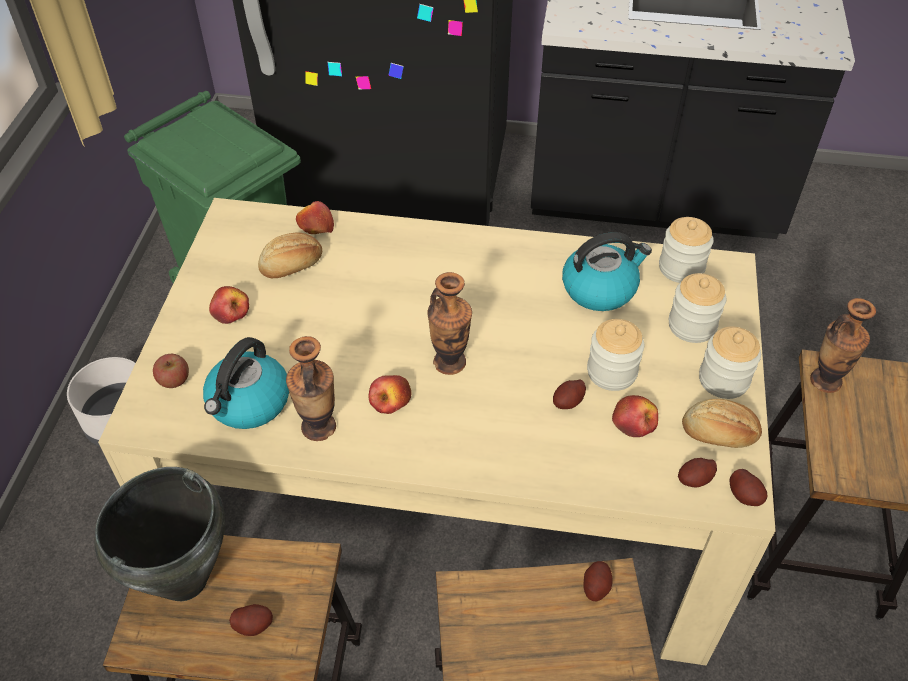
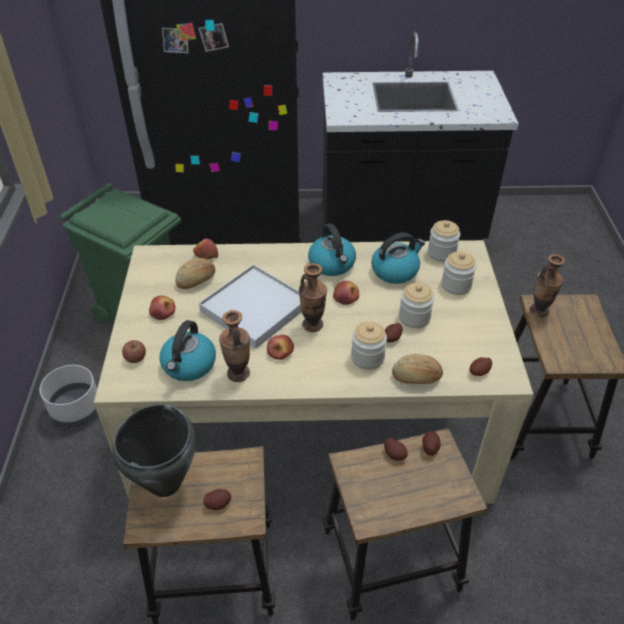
camera: 10 degrees left, 5 degrees down
(368, 324) = (254, 309): none -> white tray
(504, 265) = (332, 264): none -> kettle
(634, 422) = (435, 344): apple -> apple (346, 297)
(719, 435) = (487, 345): bread -> bread (416, 377)
(723, 379) = (482, 313): jar -> jar (367, 357)
(745, 495) = (511, 376): potato -> potato (395, 454)

